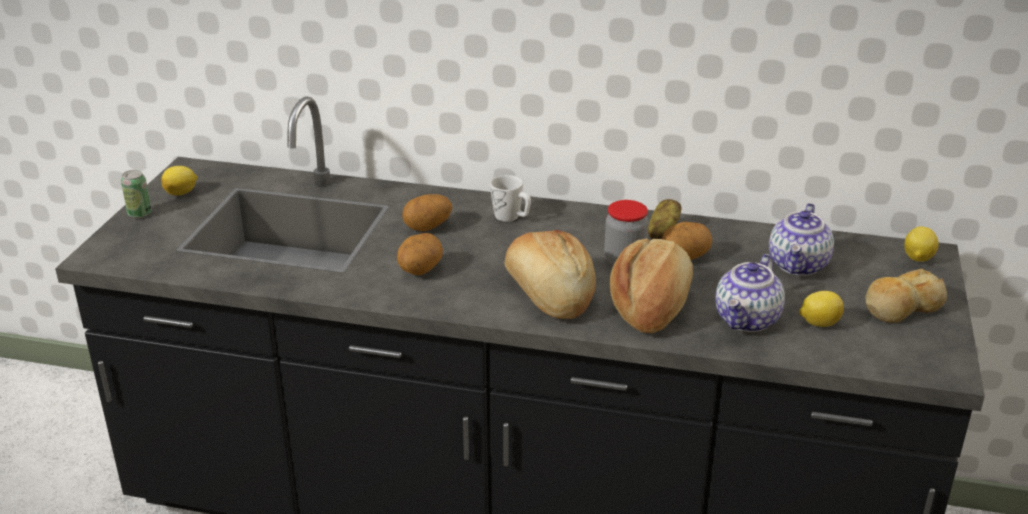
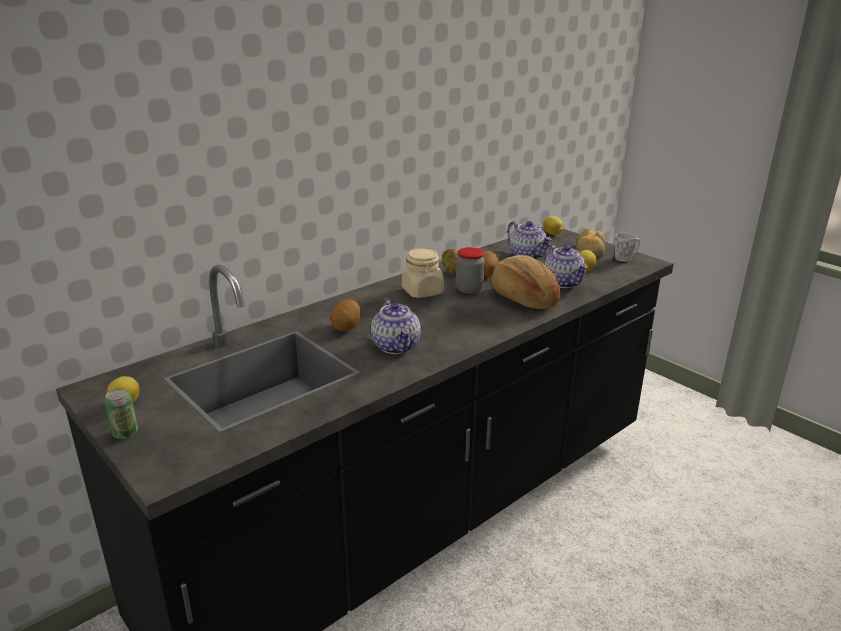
camera: 55 degrees left, 5 degrees down
(420, 270) = (396, 346): potato -> teapot
(511, 217) = (375, 301): white mug -> white mug (625, 258)
(548, 294) = (477, 319): bread -> none
(574, 235) = (422, 292): none -> beige jar

